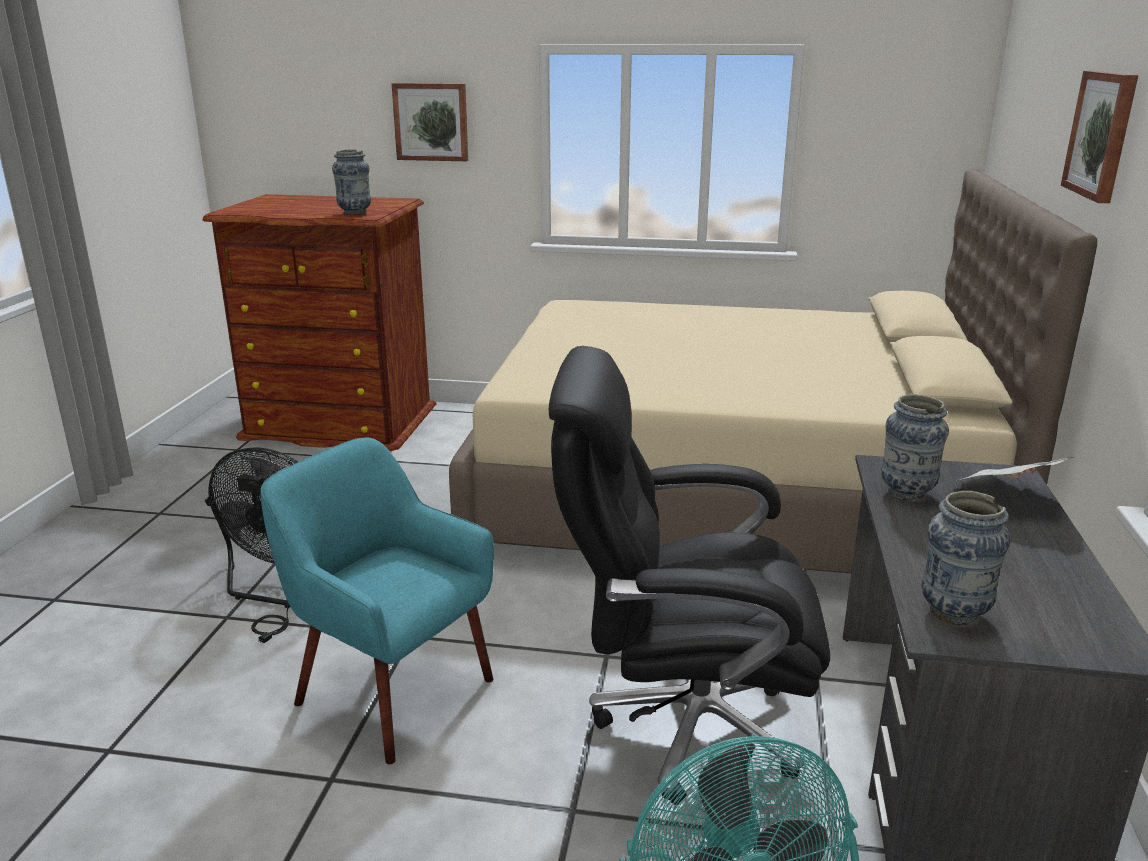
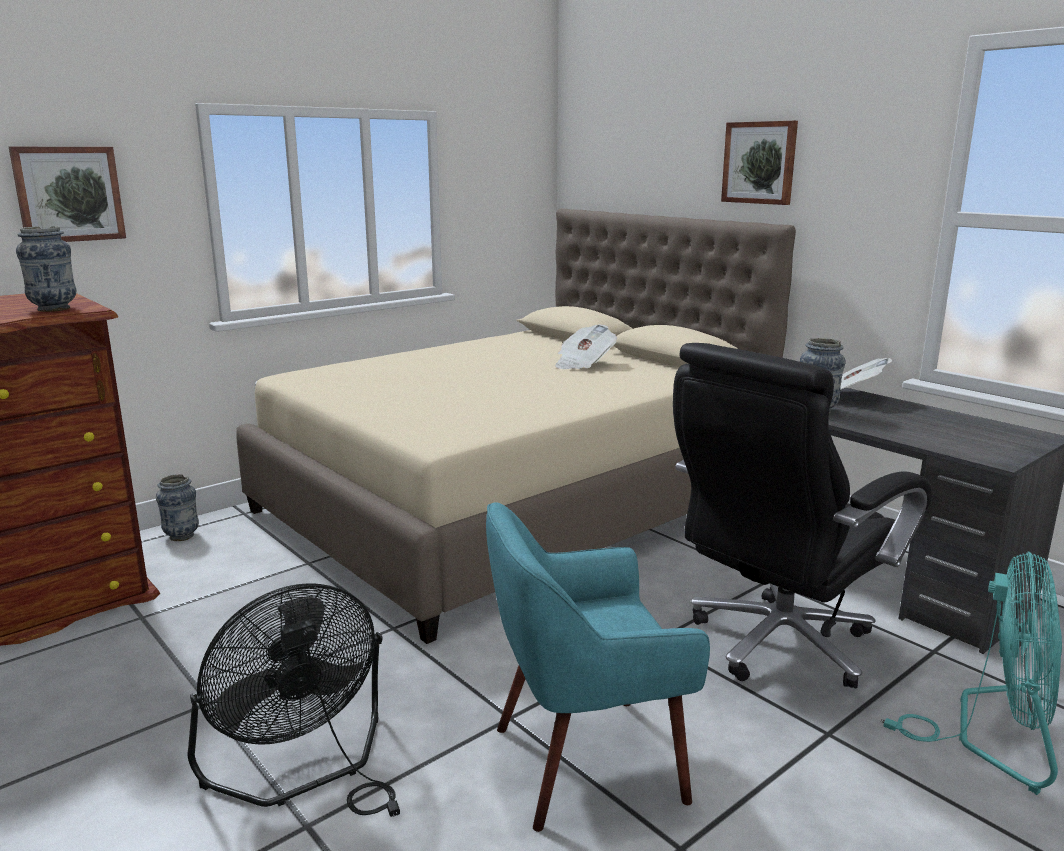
camera: 50 degrees left, 5 degrees down
(824, 362) = (583, 364): none -> newspaper
(954, 613) = (977, 450): vase -> vase (182, 536)

